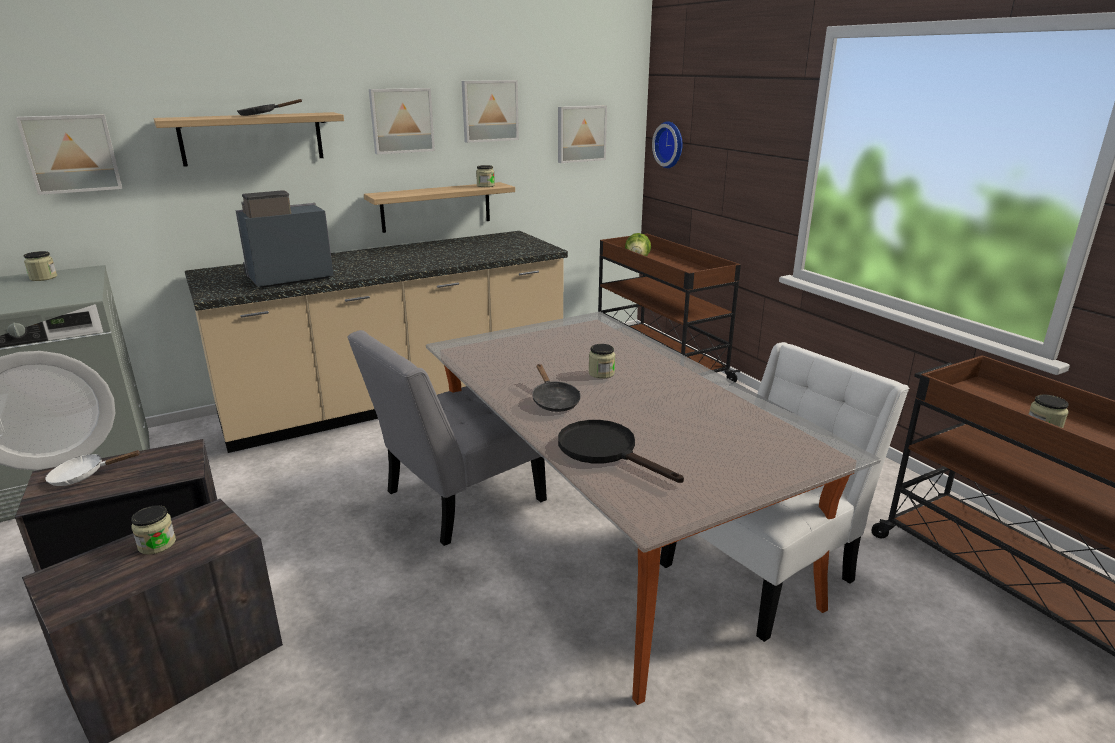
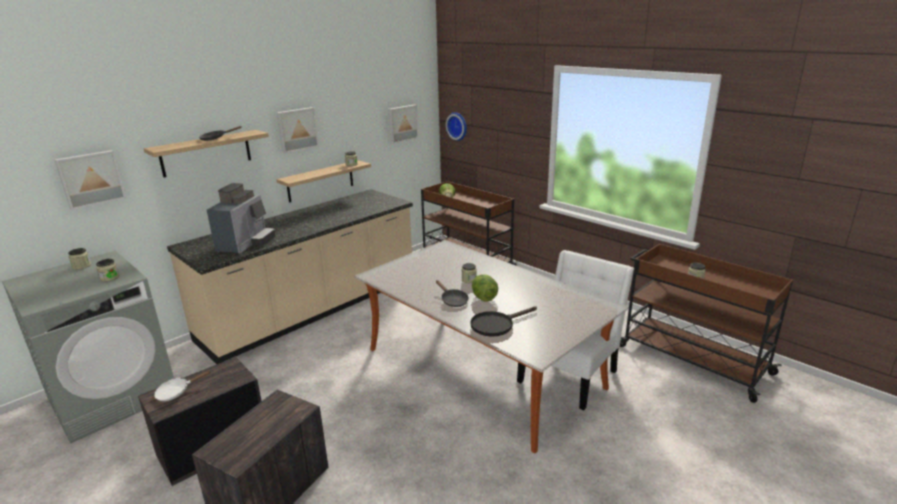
camera: 15 degrees left, 0 degrees up
(157, 544) = (260, 421): jar -> jar (109, 278)
(286, 278) = (246, 243): coffee machine -> coffee machine turned 150 degrees clockwise
(457, 499) = (385, 367): grey chair -> none
(489, 111) = (348, 116): picture -> none
(606, 451) = (496, 324): black frying pan -> black frying pan turned 60 degrees counterclockwise
(610, 404) = (484, 297): none -> lettuce

